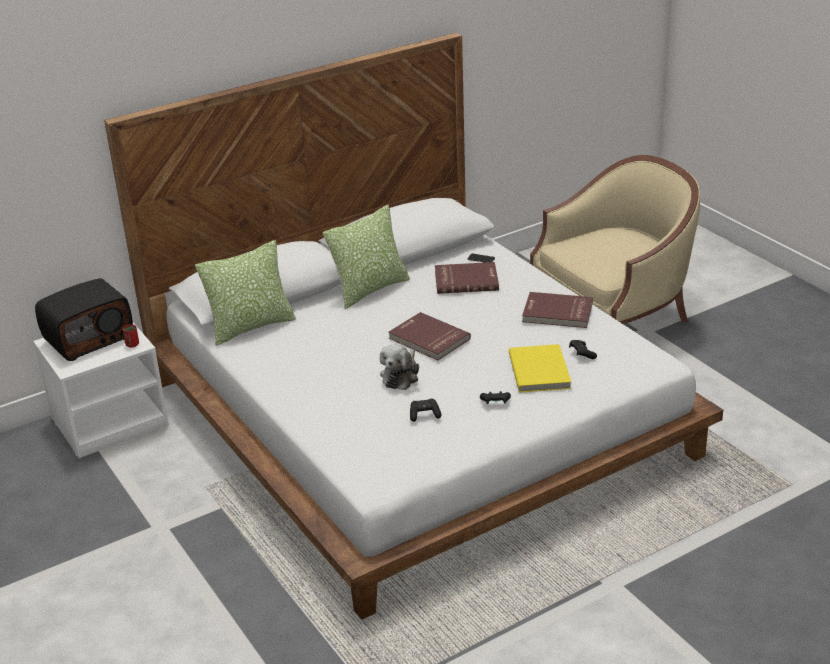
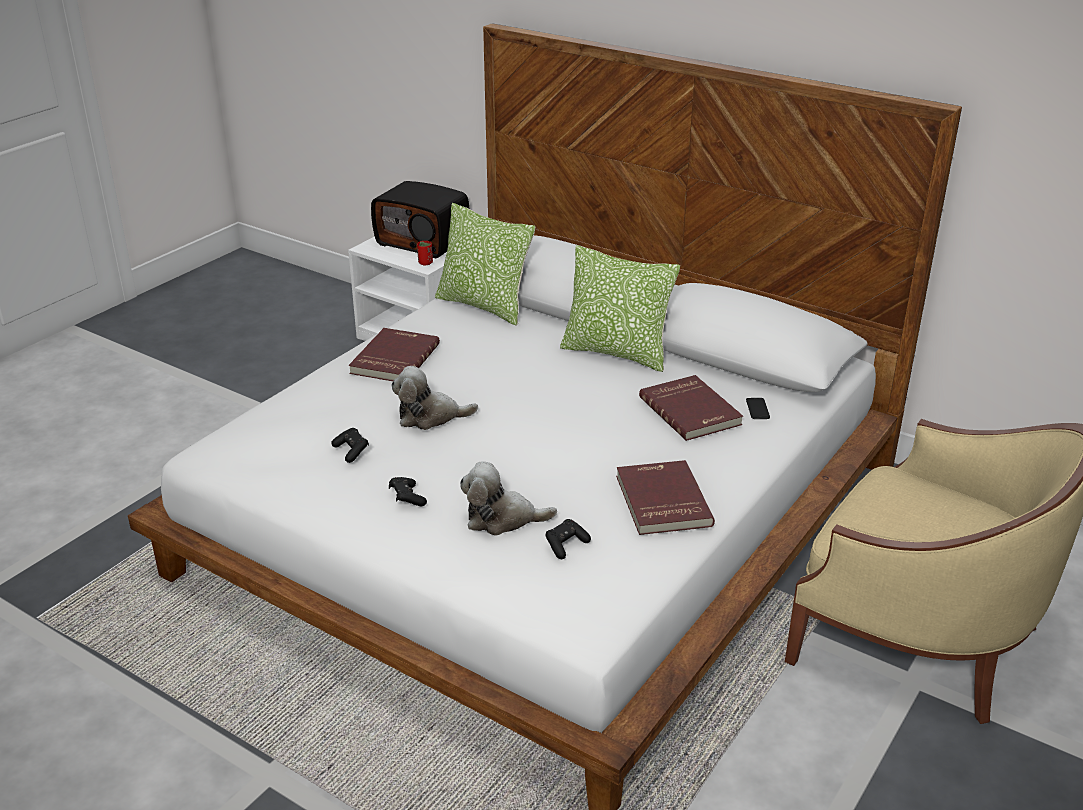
camera: 65 degrees right, 0 degrees up
(428, 339) = (524, 416): red book -> red book (393, 358)
(541, 371) = (502, 518): yellow book -> plush toy

